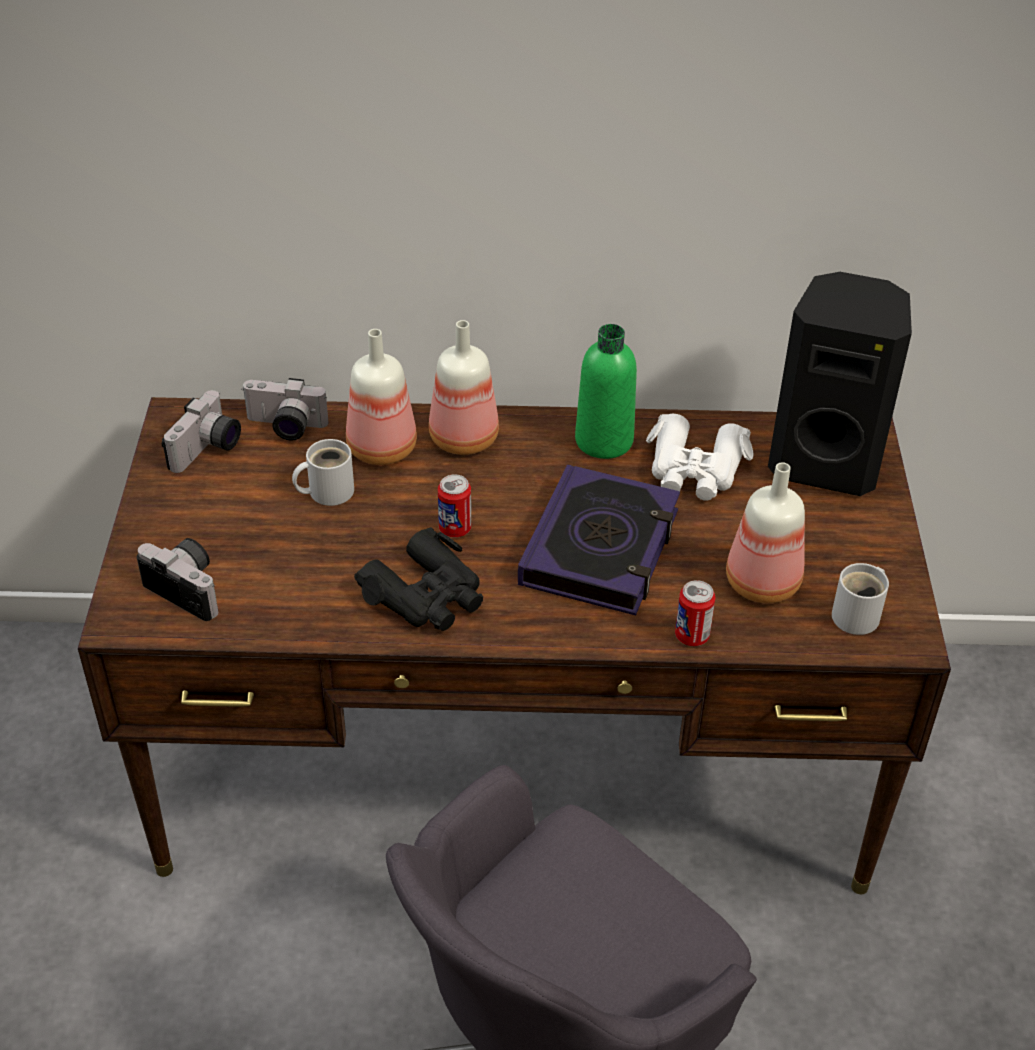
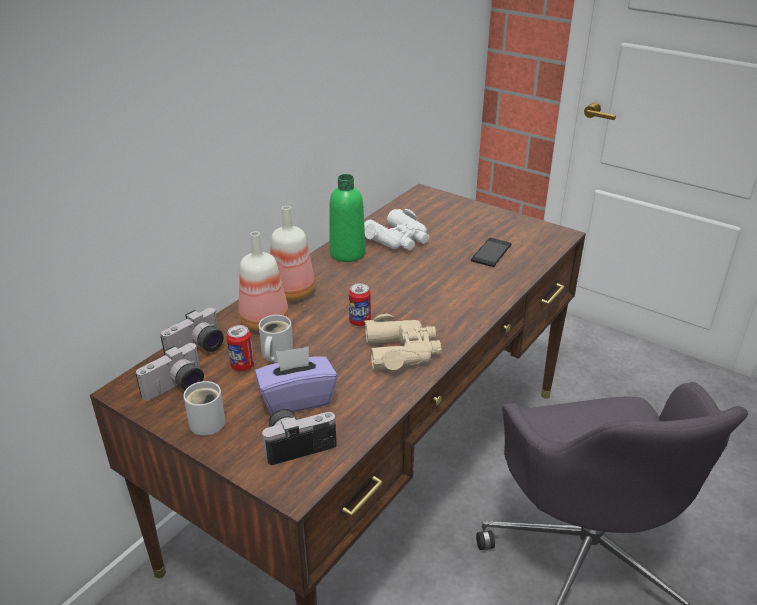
camera: 55 degrees left, 10 degrees down
(208, 450) = (177, 388): camera -> camera turned 75 degrees clockwise
(262, 550) = (297, 399): none -> purple tissue box
(426, 595) = (402, 351): black binoculars -> beige binoculars
(600, 549) = (424, 284): book -> none
(692, 636) = (510, 283): can -> can (242, 366)
(760, 581) = (491, 253): bottle -> phone
(825, 462) = (431, 208): black speaker -> none
(859, 615) = (535, 239): white mug -> white mug (208, 420)

